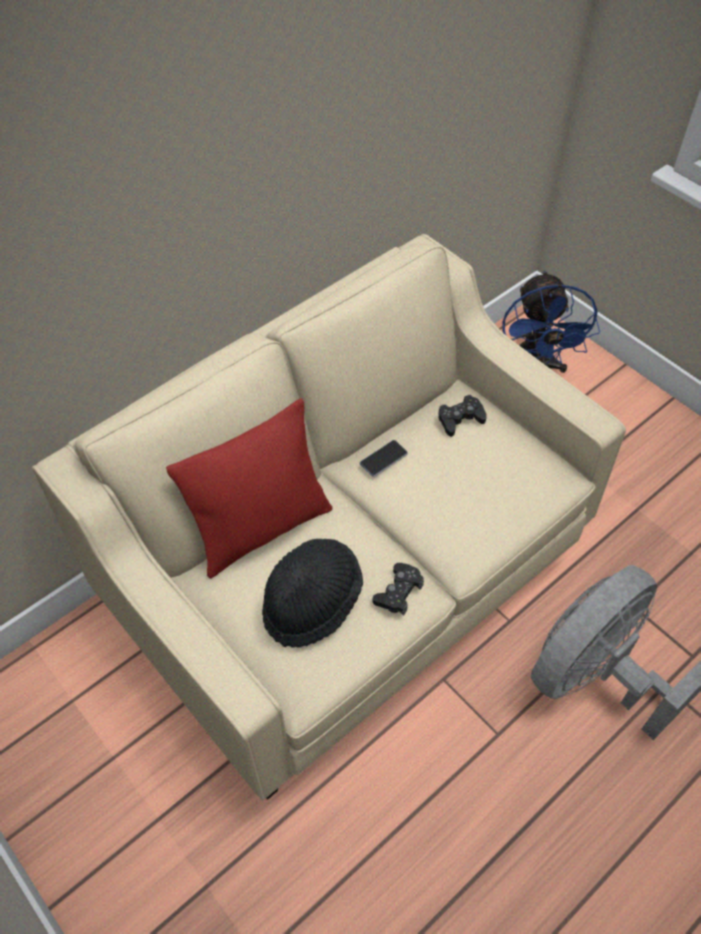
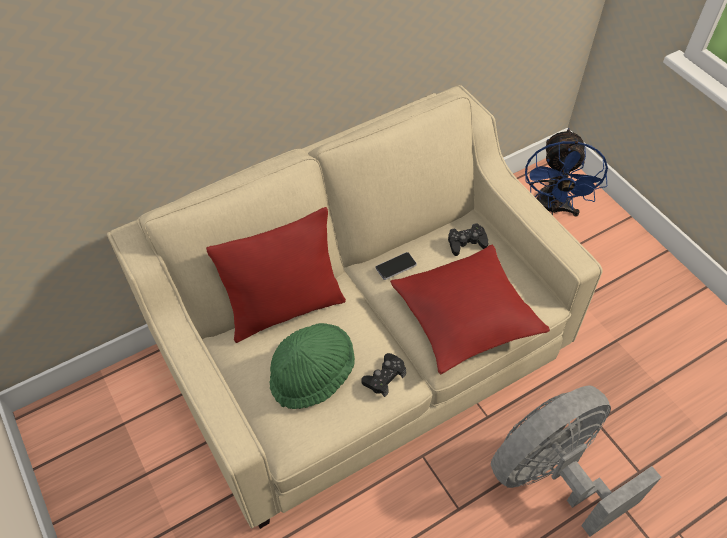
camera: 10 degrees right, 0 degrees up
(311, 602) = (312, 374): black hat -> green hat
(477, 505) = (465, 315): none -> red pillow

